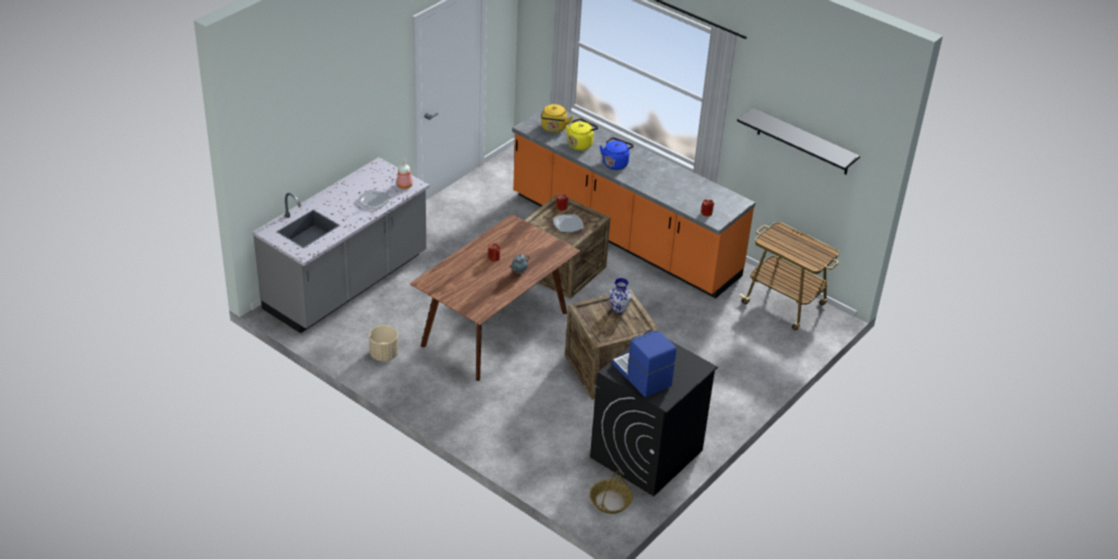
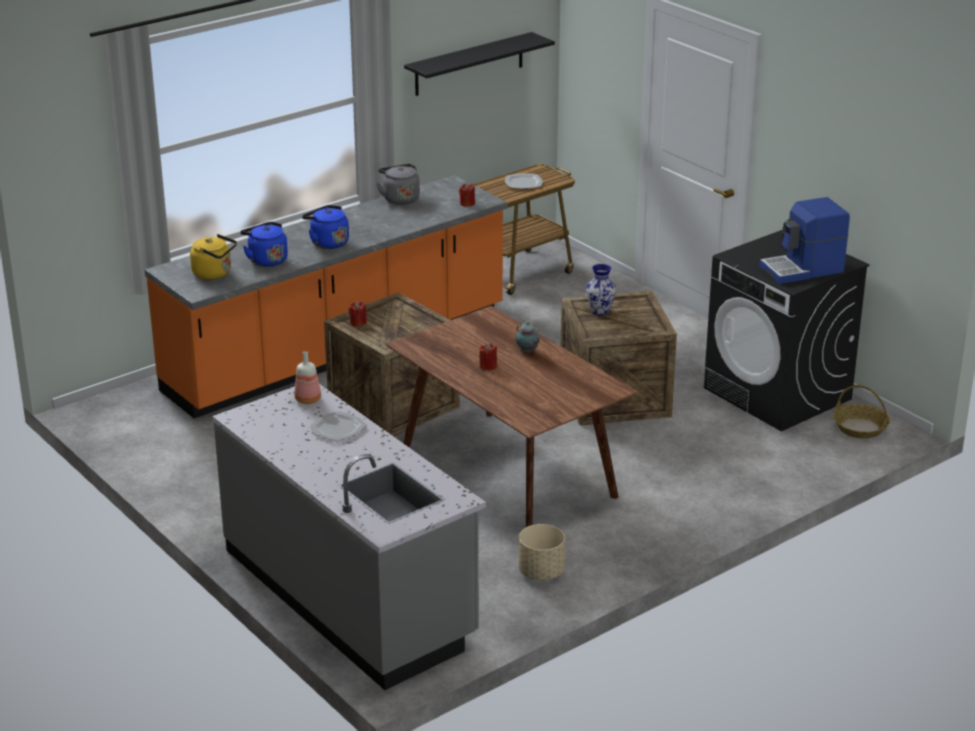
camera: 75 degrees left, 10 degrees down
(568, 224) = (401, 322): plate -> plate (523, 183)
(580, 144) = (266, 260): yellow kettle -> blue kettle
(700, 183) = (400, 199): none -> grey kettle

